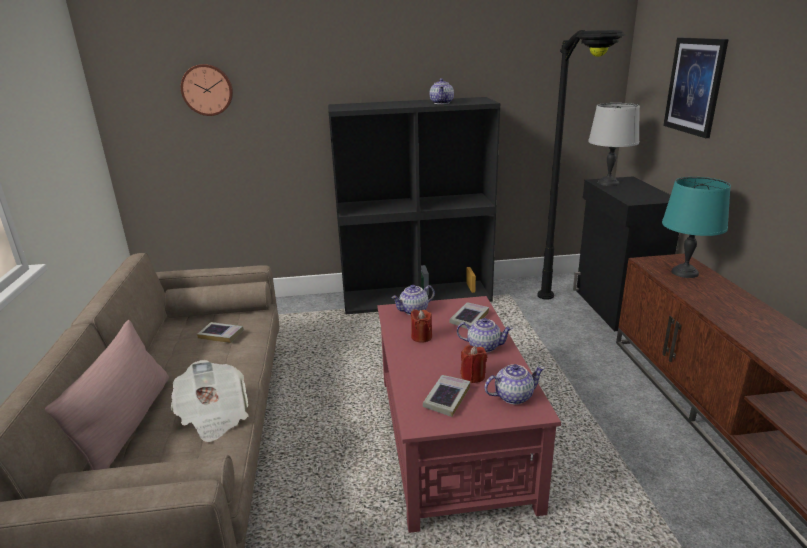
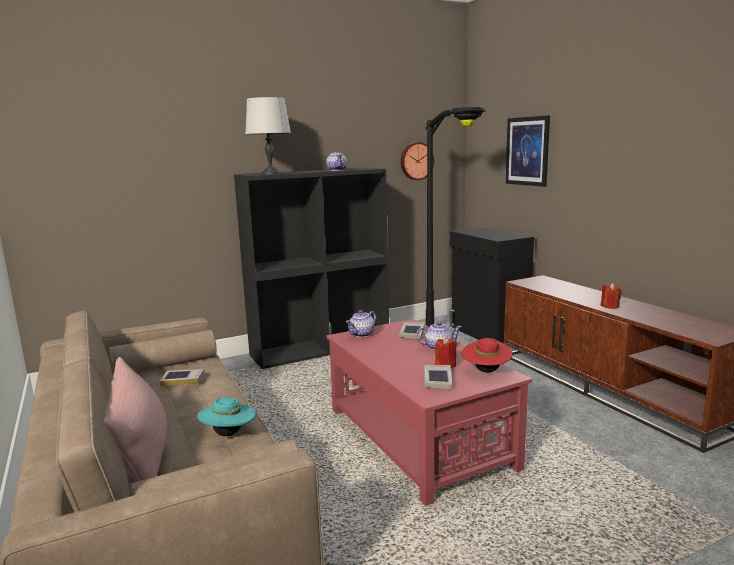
camera: 20 degrees left, 10 degrees down
(207, 90) = (116, 161): wall clock -> wall clock (416, 161)
(214, 416) = (229, 434): newspaper -> turquoise hat
(421, 337) = (383, 349): red candle -> red candle (610, 306)
(513, 396) = (486, 371): teapot -> red hat
(608, 183) = (470, 231): grey table lamp -> grey table lamp (271, 173)
(685, 272) = (551, 285): turquoise table lamp -> none

